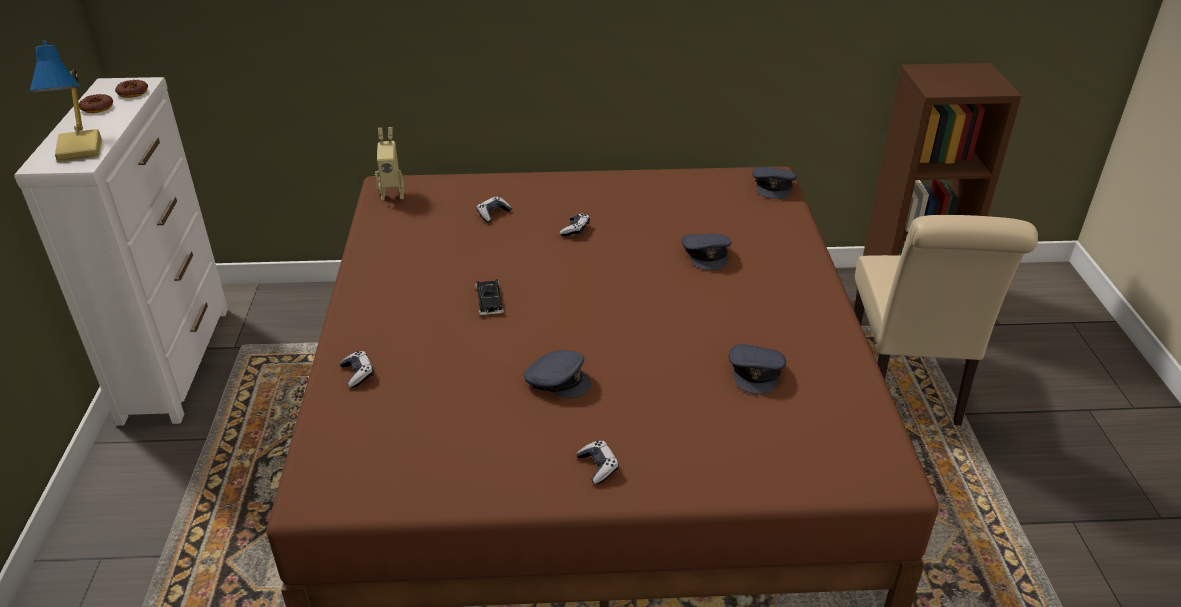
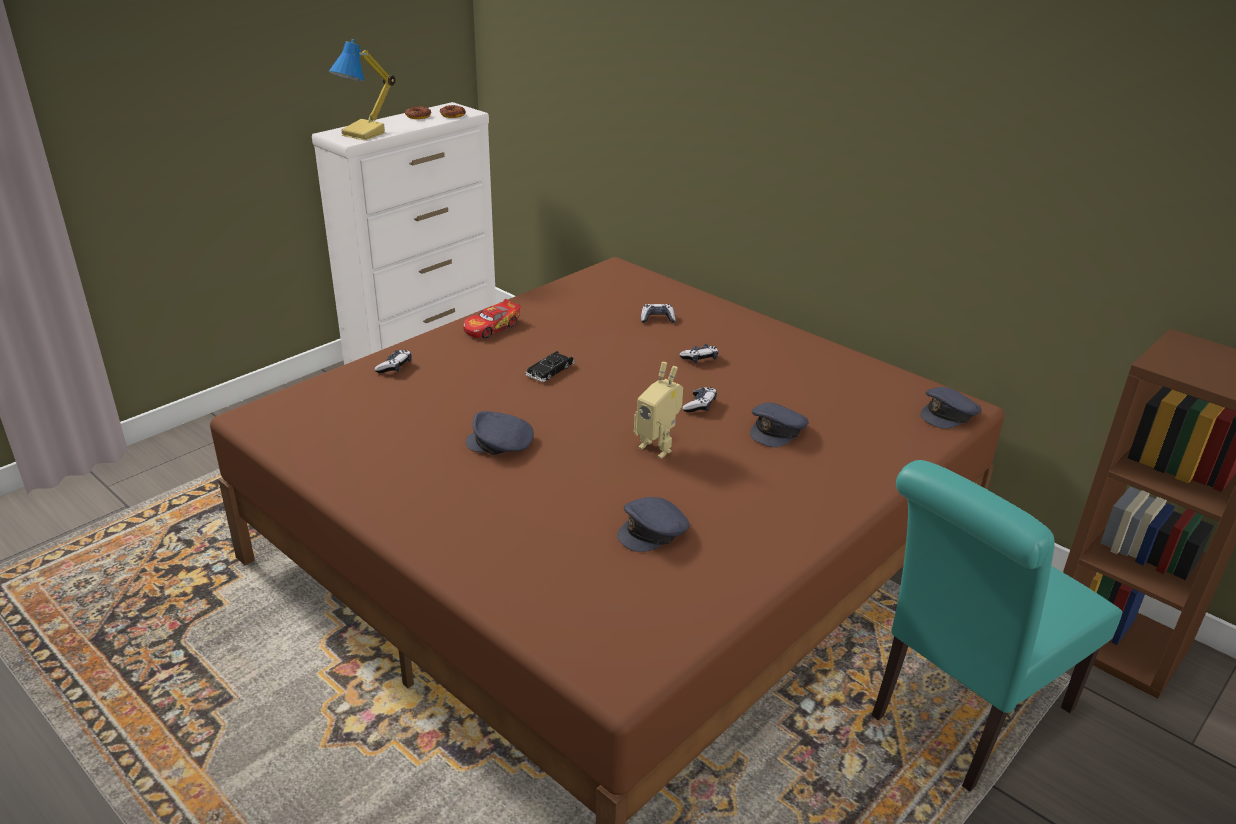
camera: 45 degrees right, 5 degrees down
(377, 292) = (491, 328): none -> toy car
(392, 194) = (610, 274): toy robot -> toy robot (658, 447)
(557, 380) = (500, 444): grey cap -> grey cap turned 120 degrees clockwise
(598, 466) = (425, 511): game controller -> game controller (700, 405)
(905, 386) = (962, 717): beige chair -> turquoise chair

